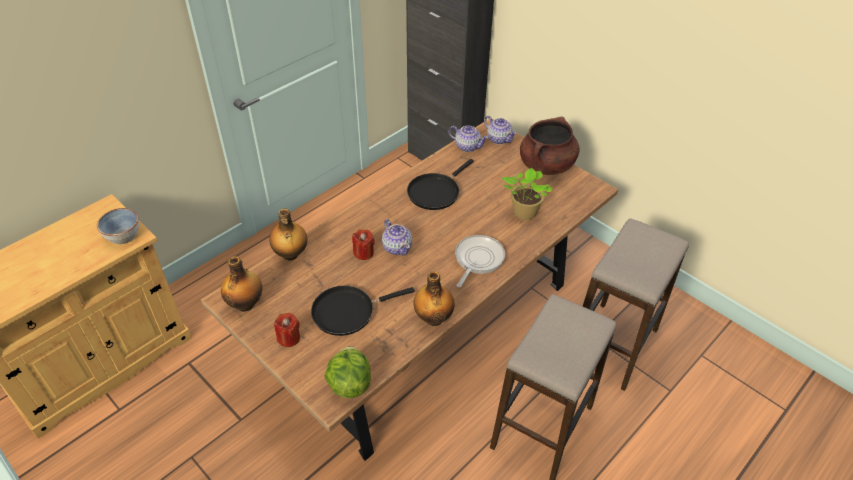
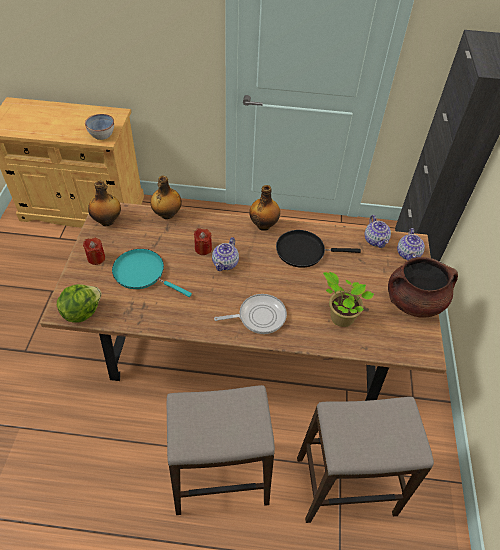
camera: 50 degrees right, 5 degrees up
(347, 311) = (142, 273): black frying pan -> turquoise frying pan
(433, 318) = (177, 323): bottle -> bottle (264, 225)

